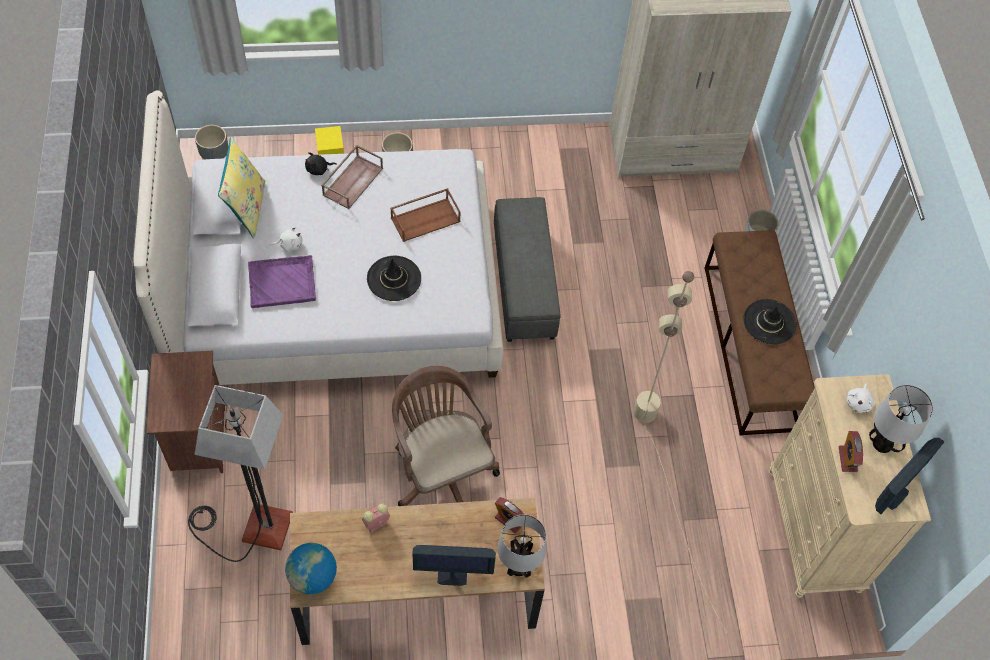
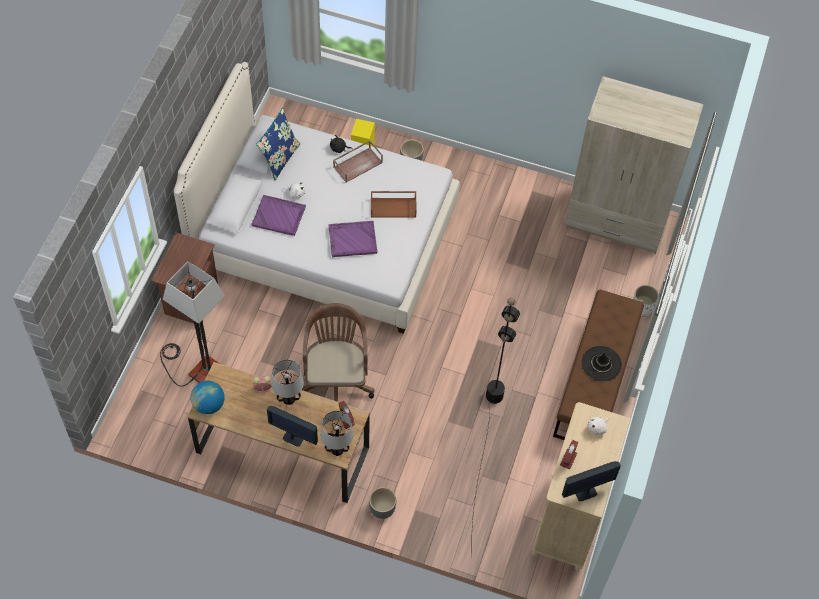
camera: 25 degrees right, 0 degrees up
(214, 154) = (288, 113): grey planter -> grey planter (382, 509)
(246, 208) = (279, 158): yellow pillow -> blue pillow
(394, 278) = (352, 239): black hat -> purple tray
(523, 283) = (455, 277): grey ottoman -> none
(664, 470) = (486, 439): beige floor lamp -> black floor lamp
(882, 444) = (597, 459): table lamp -> table lamp (288, 399)

